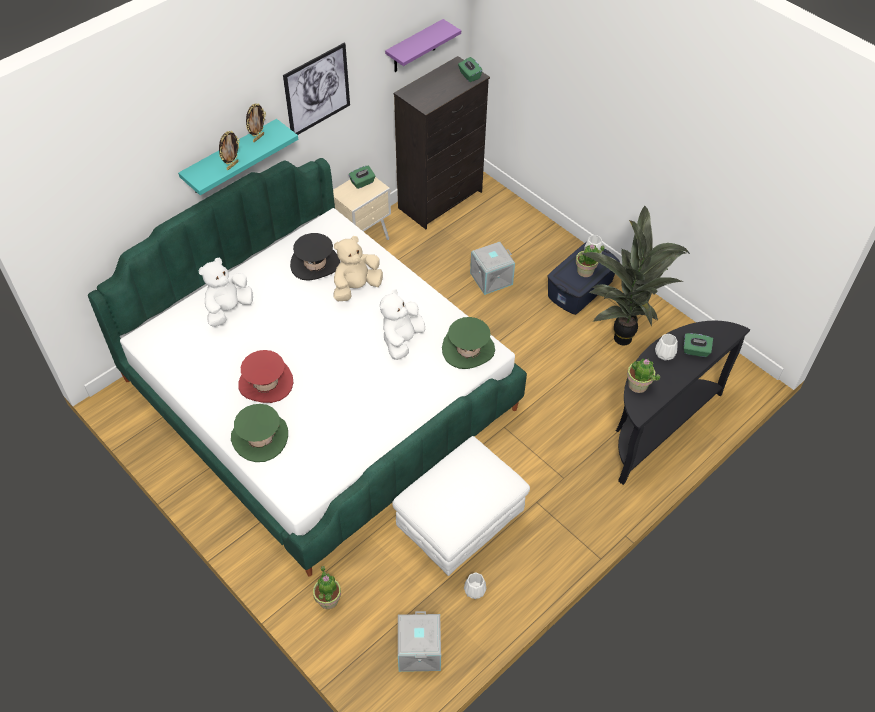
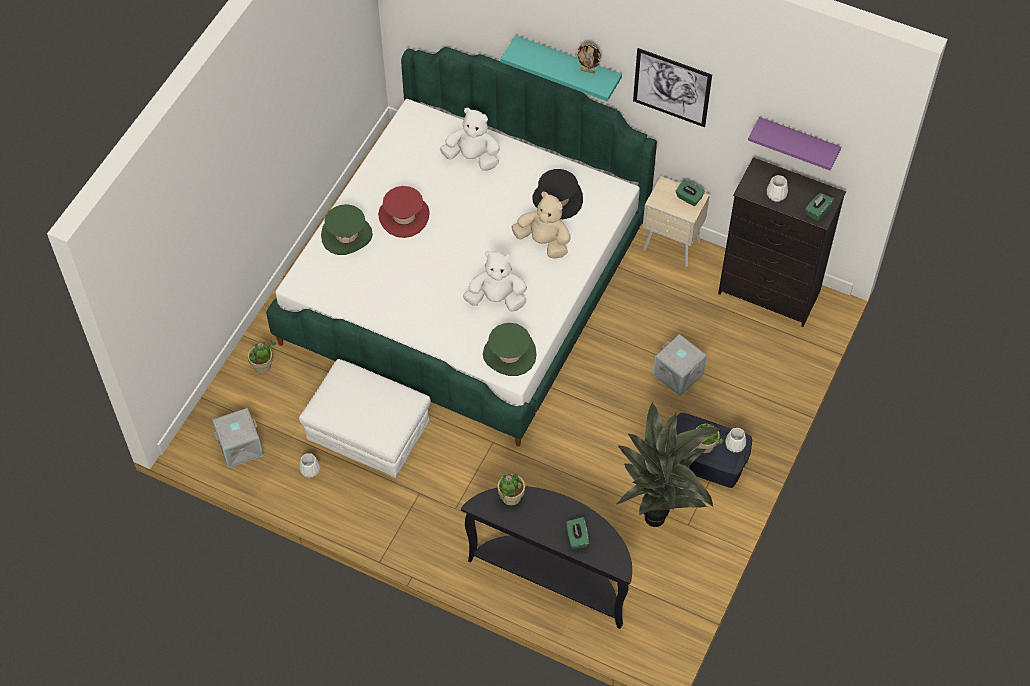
camera: 70 degrees right, 5 degrees up
(232, 165) = (542, 67): picture frame -> none
(665, 353) = (561, 512): white vase -> white vase (776, 195)

